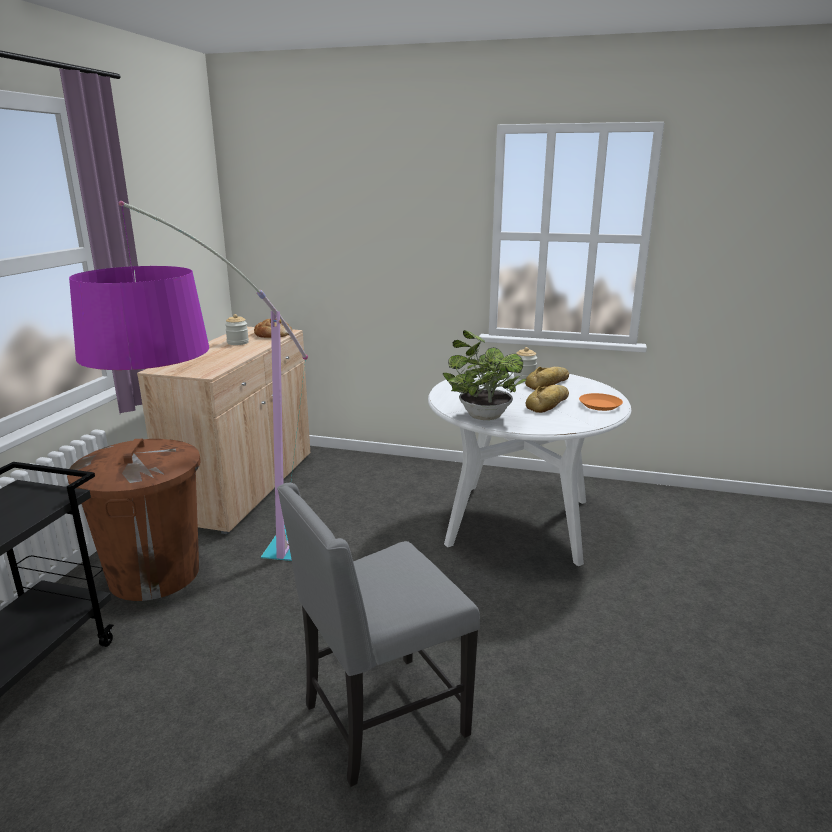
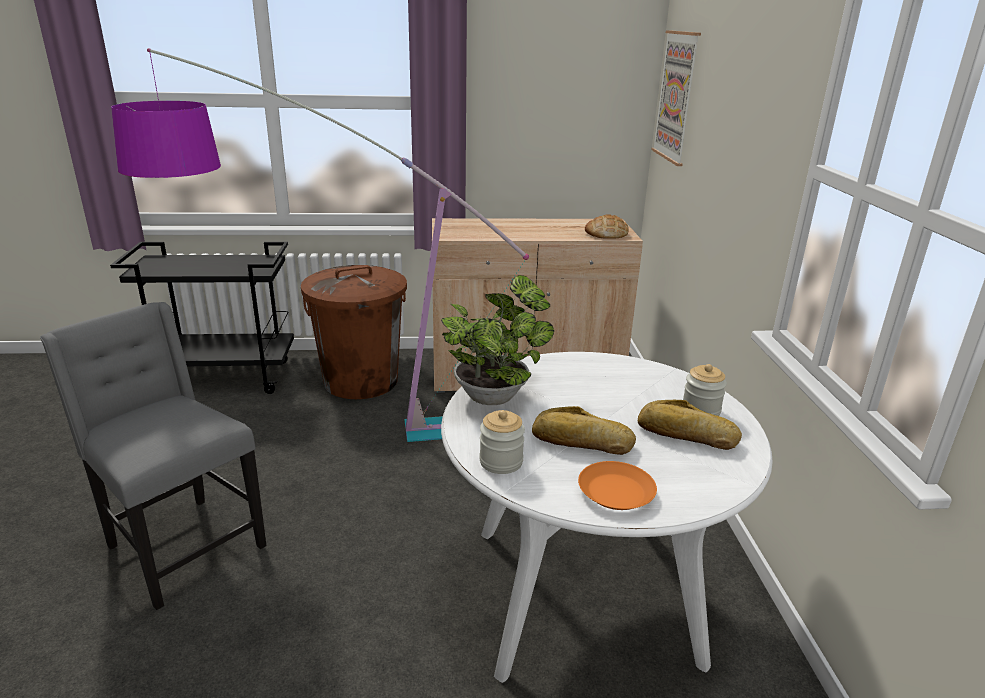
camera: 70 degrees right, 5 degrees up
(238, 342) = (557, 227): jar -> jar (501, 462)
(271, 218) = (676, 97): none -> picture

